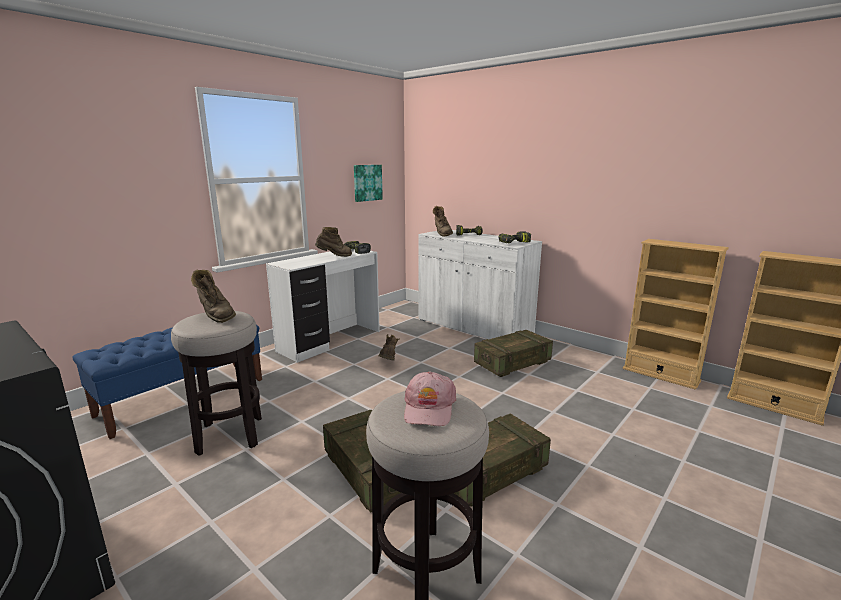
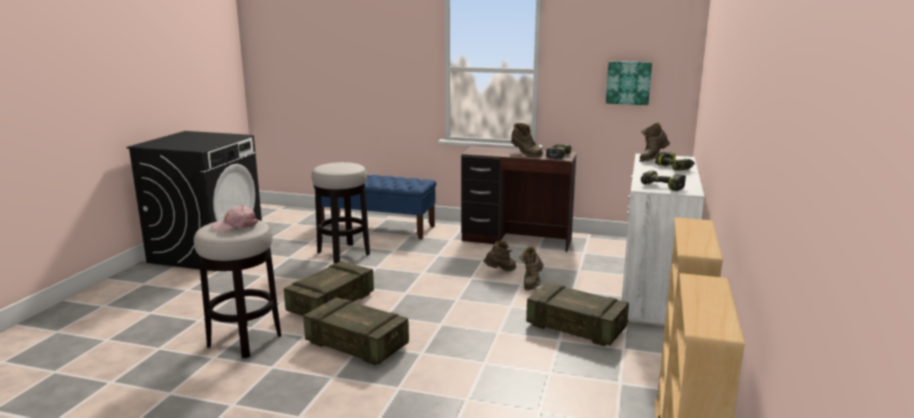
camera: 65 degrees right, 0 degrees up
(215, 316) = (343, 165): brown boot -> brown boot (532, 283)
(331, 341) = (516, 240): white desk -> brown desk

